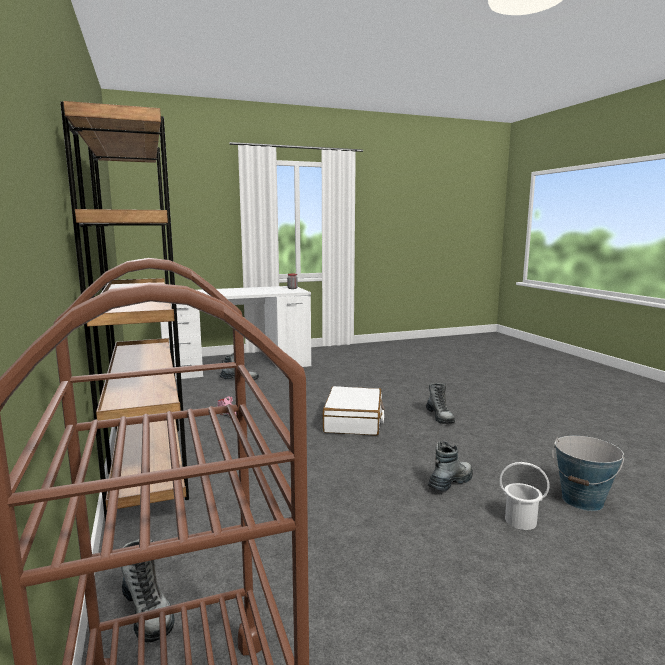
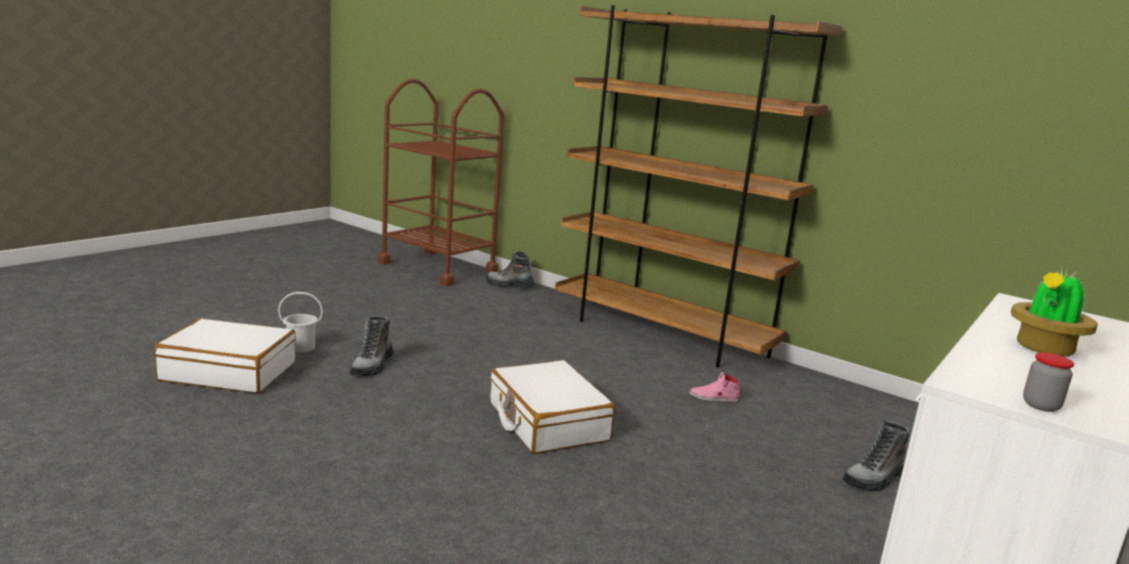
camera: 145 degrees right, 5 degrees up
(235, 291) = (1043, 349): none -> potted plant
(440, 417) = (423, 462): boot -> none
(582, 500) = (229, 371): bucket -> white suitcase

